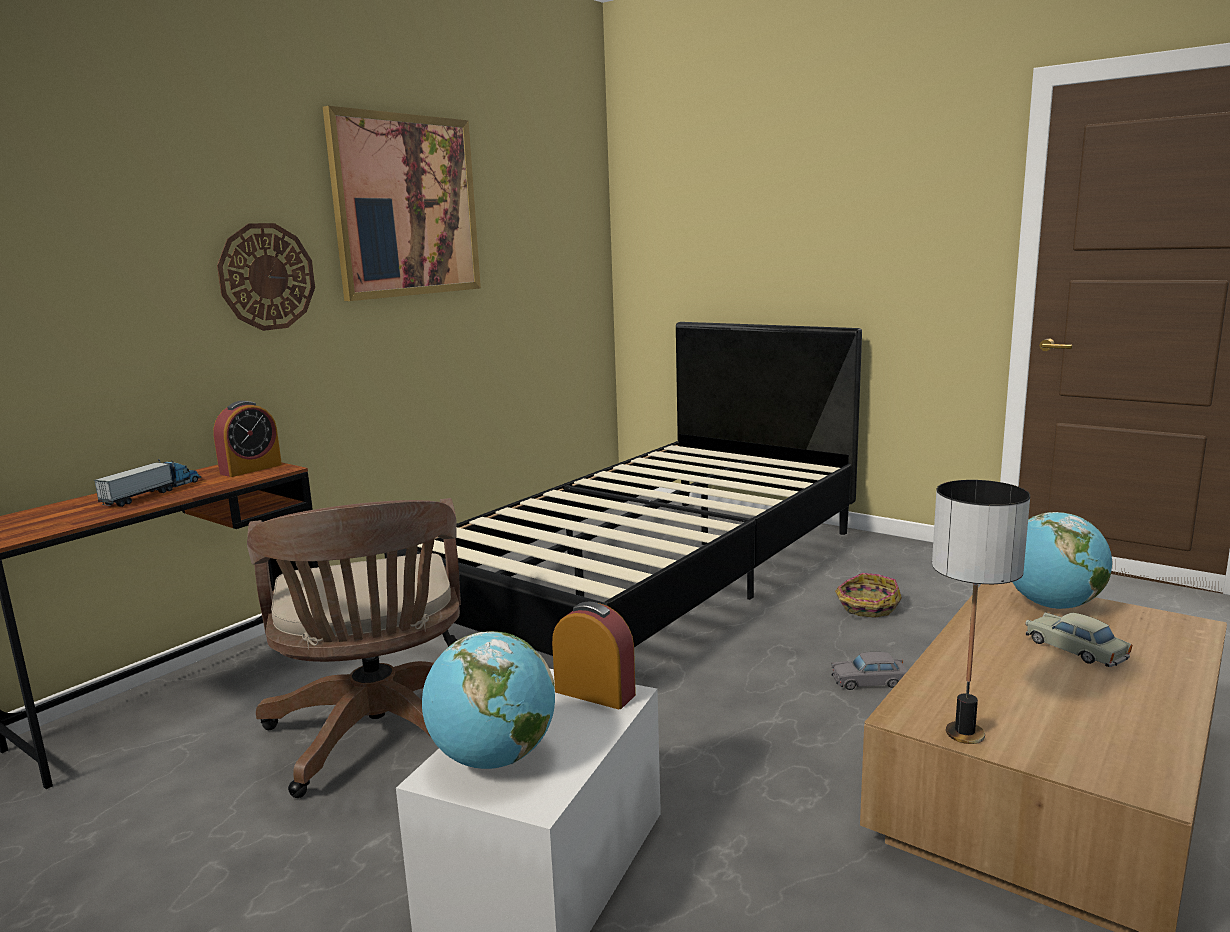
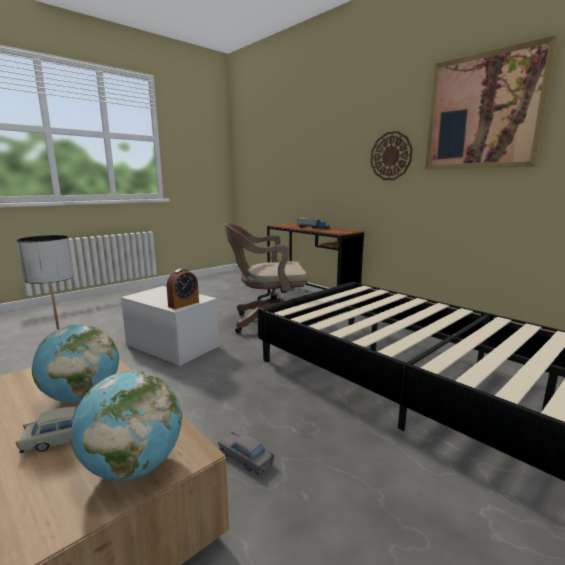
camera: 100 degrees right, 0 degrees up
(251, 469) = (341, 231): alarm clock -> none
(493, 759) = (161, 293): globe -> globe (82, 397)
(867, 607) = (391, 509): basket -> none
(870, 682) = (245, 458): grey toy car -> grey toy car turned 60 degrees counterclockwise

